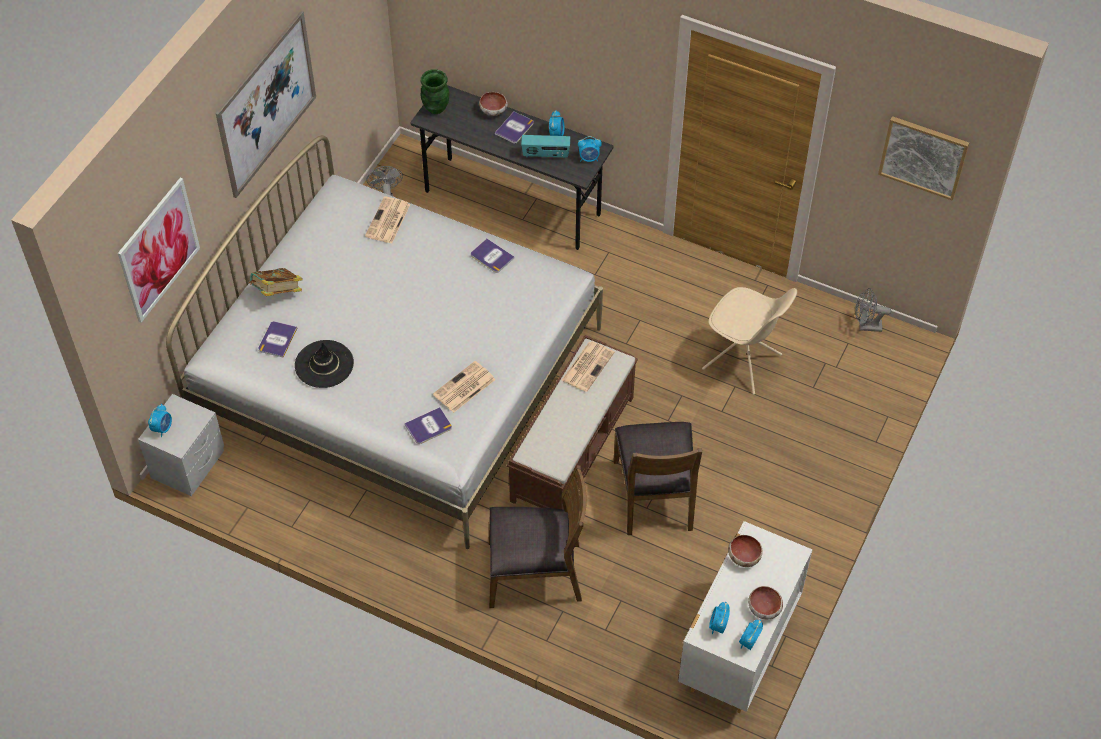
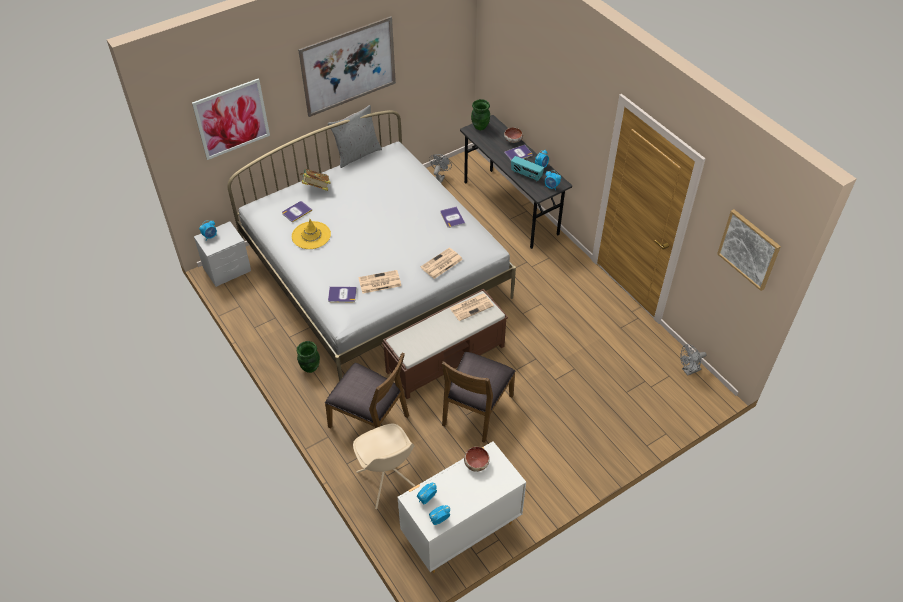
camera: 30 degrees right, 5 degrees down
(294, 219) = (357, 154): none -> grey pillow
(324, 364) = (311, 235): black hat -> yellow hat
(388, 221) = (407, 175): newspaper -> newspaper (441, 264)
(408, 544) = (310, 367): none -> green vase
(743, 363) = (589, 357): beige chair -> beige chair (387, 482)
(765, 608) = (465, 504): bowl -> none
(866, 326) = (689, 371): grey fan -> grey fan turned 60 degrees counterclockwise

